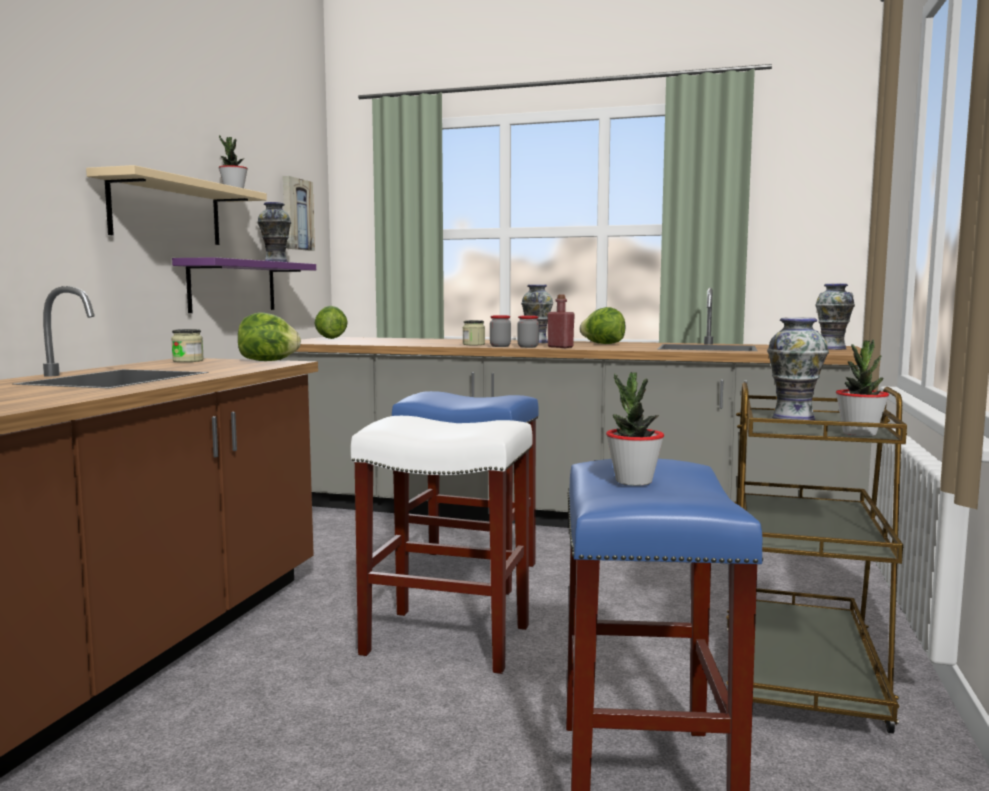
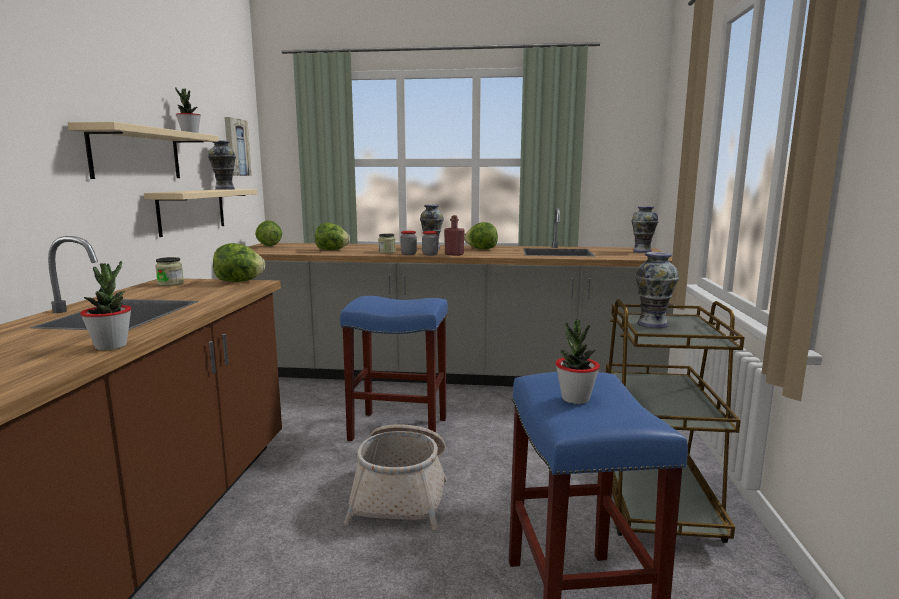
camera: 10 degrees left, 5 degrees up
(233, 286) = (192, 211): purple shelf -> beige shelf
(405, 342) = (332, 250): none -> lettuce
(449, 639) = (402, 492): white stool -> basket
(859, 433) = (707, 340): potted plant -> potted plant (111, 346)

